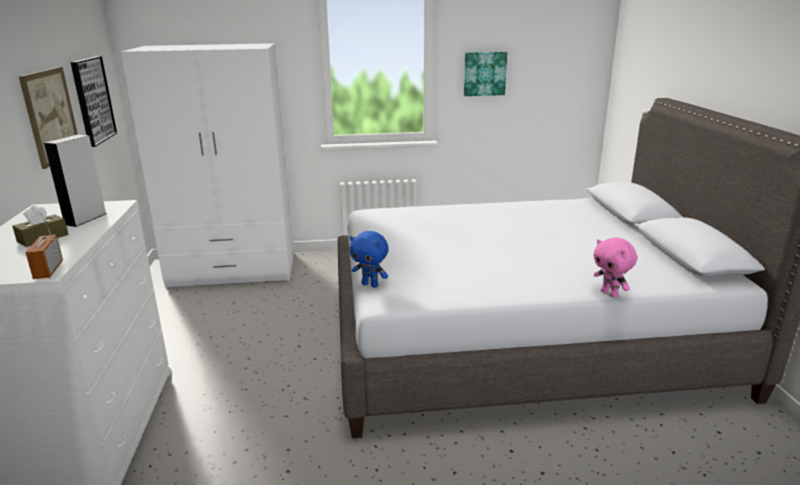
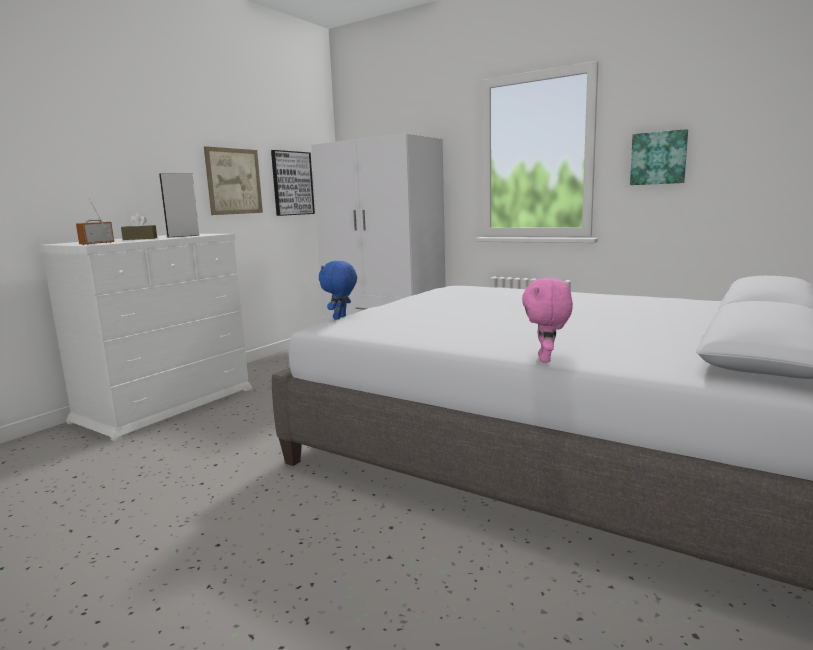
camera: 40 degrees right, 10 degrees down
(370, 285) = (340, 318): blue plush toy -> blue plush toy turned 45 degrees clockwise

